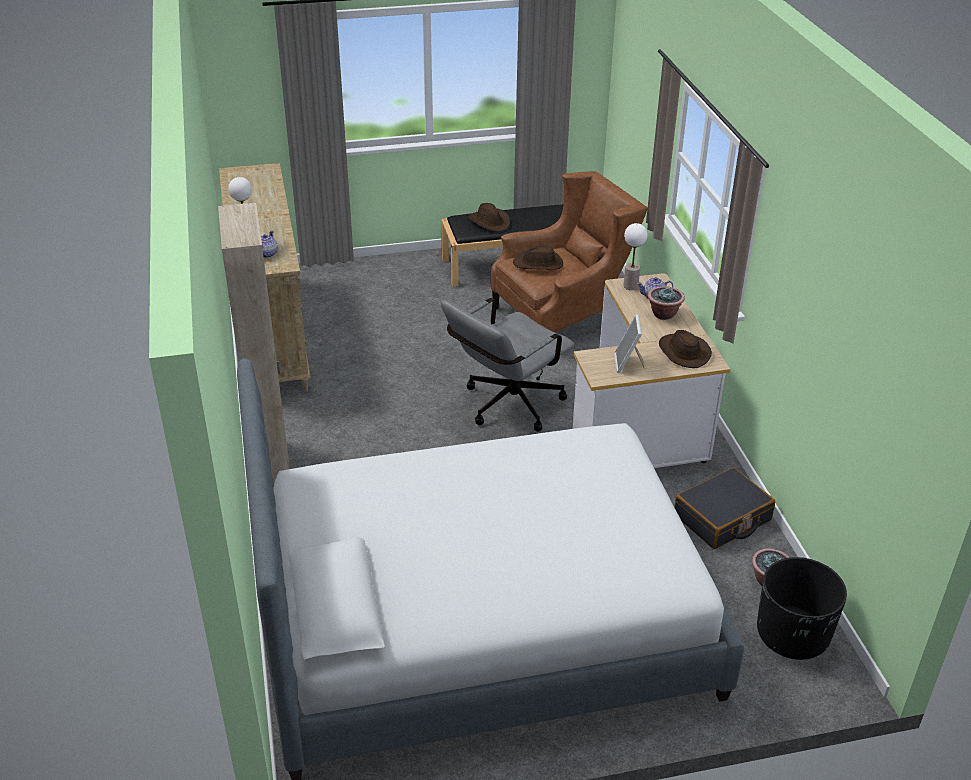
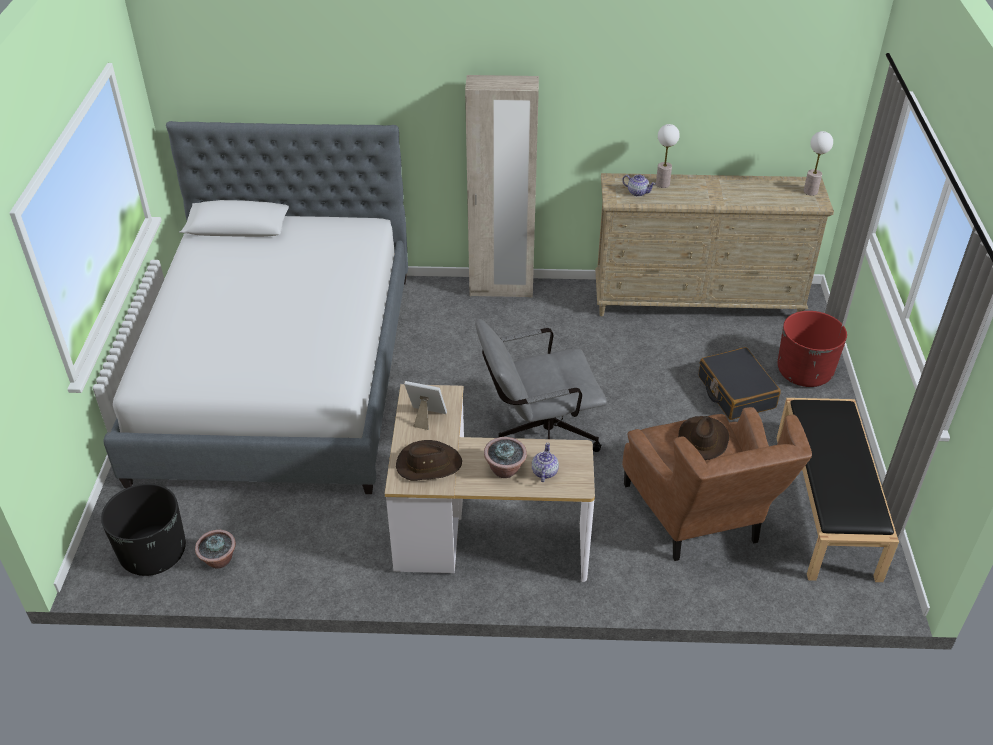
camera: 105 degrees right, 5 degrees up
(362, 276) = (804, 371): none -> red planter
(490, 222) = (832, 431): brown hat -> none
(506, 407) = (537, 438): grey office chair -> grey office chair turned 75 degrees counterclockwise
(630, 286) = (572, 458): table lamp -> table lamp (810, 191)
(722, 518) = (311, 554): black suitcase -> black suitcase (735, 392)

